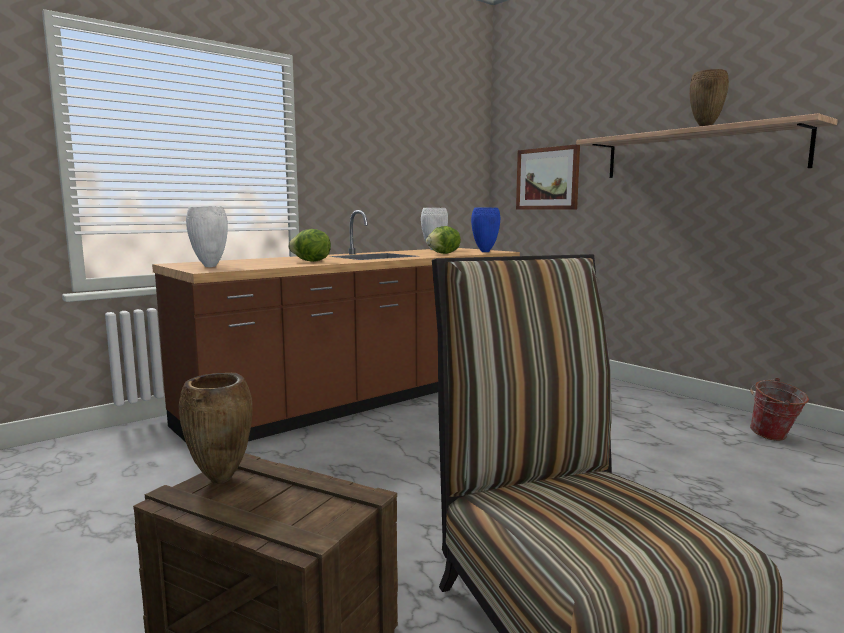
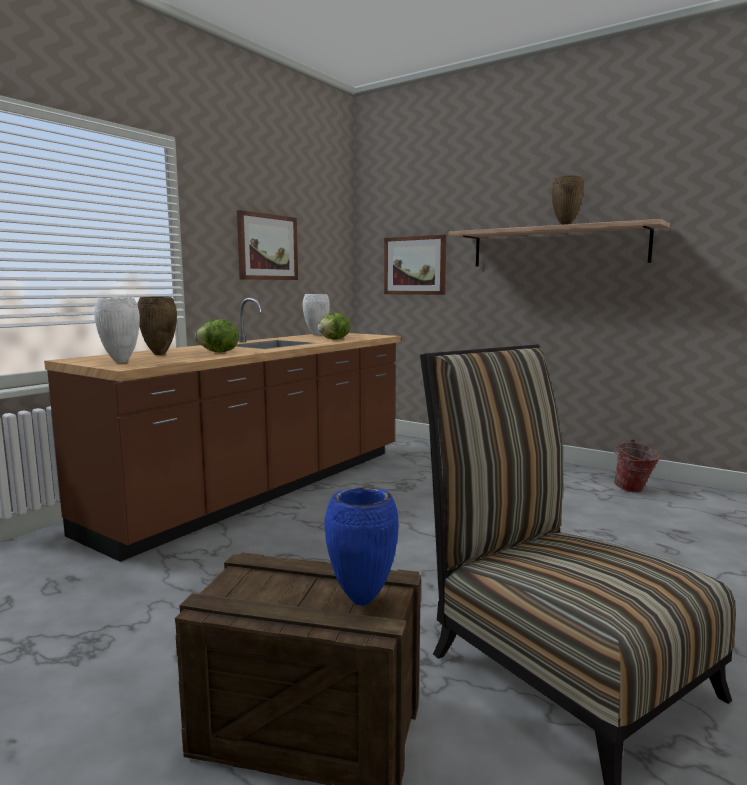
camera: 15 degrees left, 0 degrees up
(221, 480) = (245, 581): brown vase -> brown vase (160, 354)
(389, 161) = (267, 247): none -> picture
(485, 252) = (369, 336): blue vase -> blue vase (361, 600)

